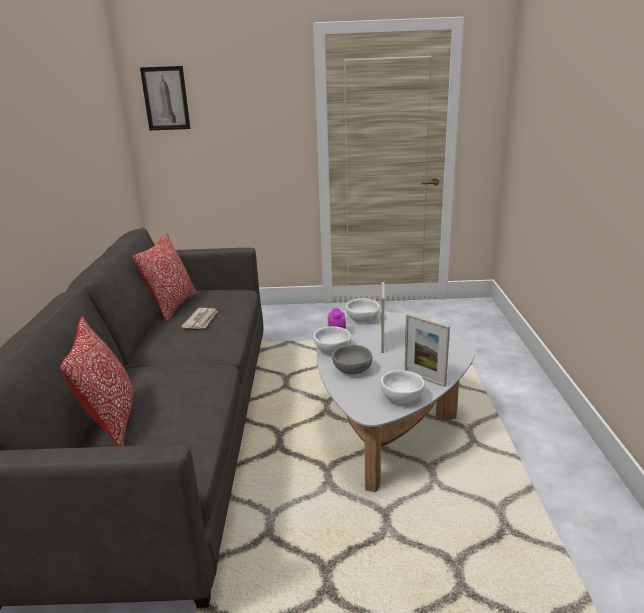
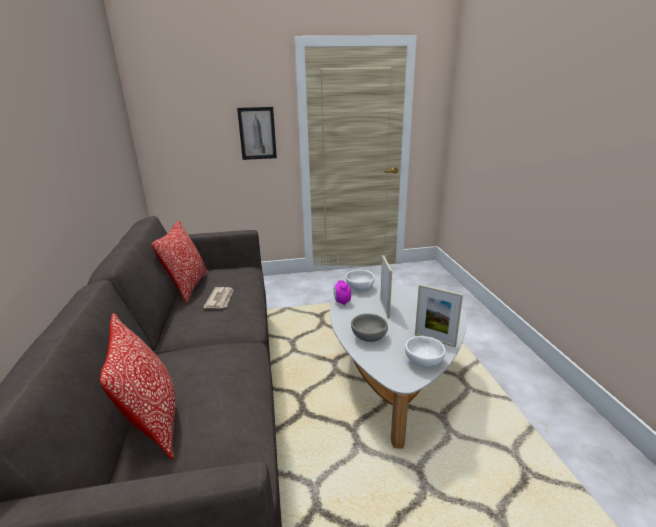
camera: 10 degrees left, 0 degrees up
(165, 98) = (164, 100): picture -> picture (257, 133)
(332, 349) = (344, 318): white bowl -> none

